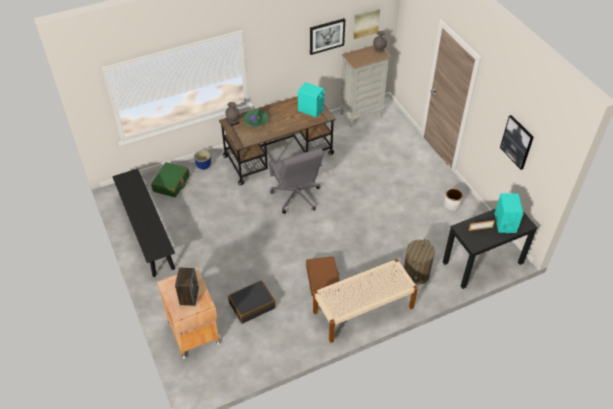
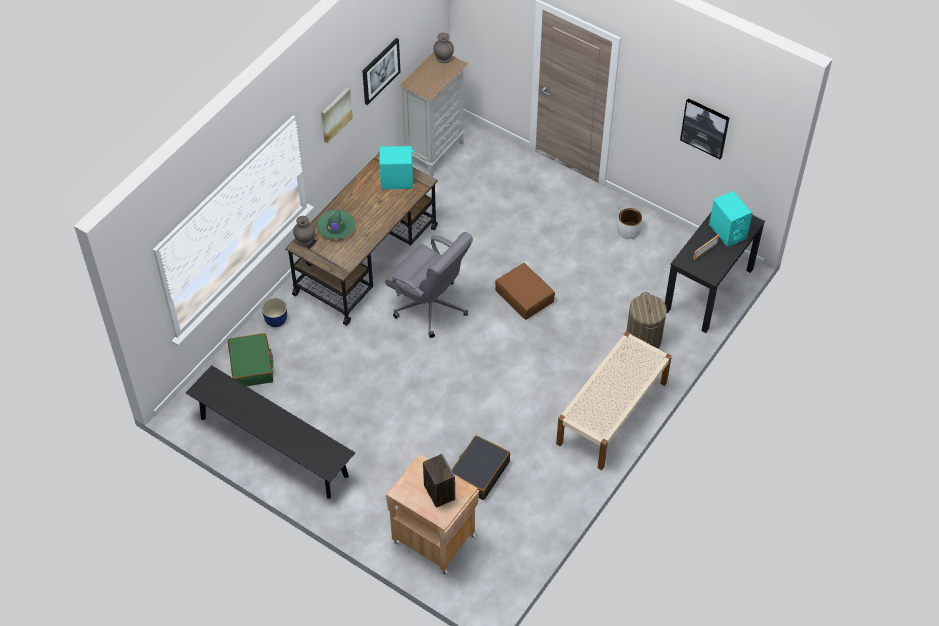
camera: 30 degrees left, 5 degrees up
(323, 280) = (541, 399): brown suitcase -> brown suitcase (524, 296)
(366, 23) = (418, 30): picture -> picture (335, 114)

